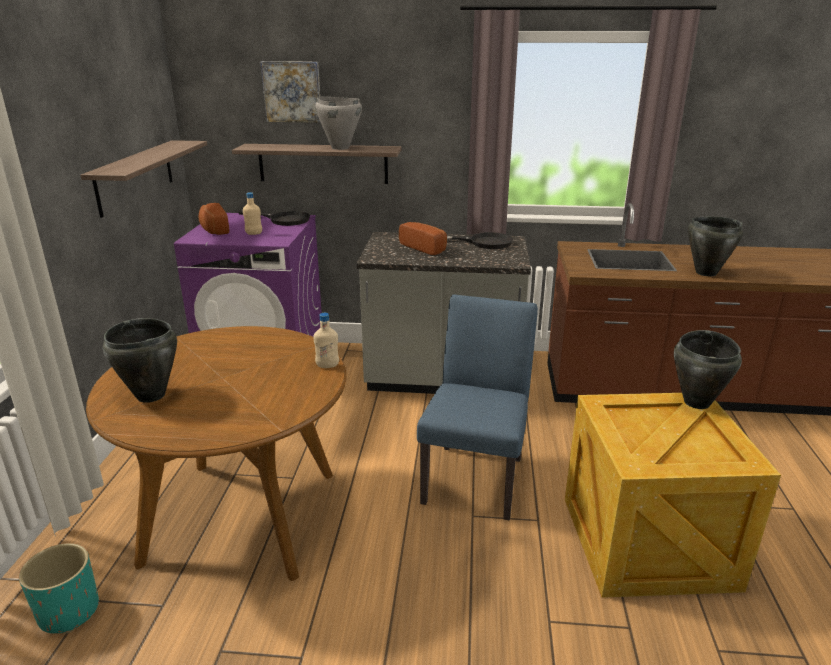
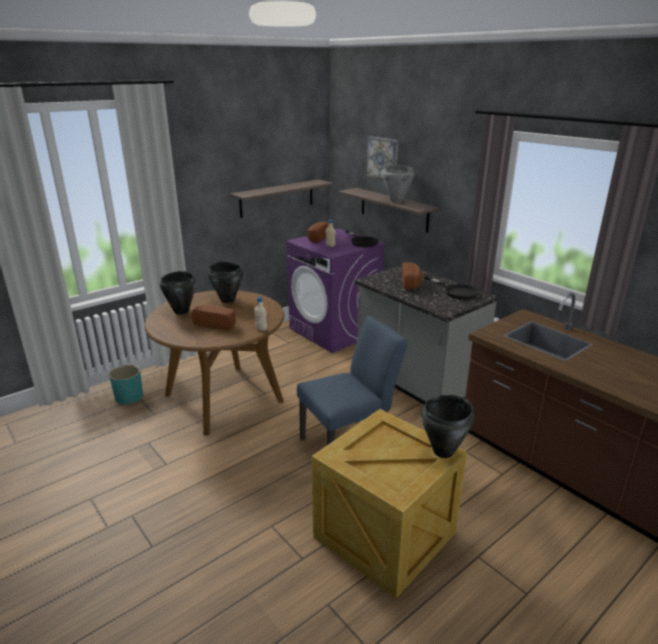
camera: 45 degrees right, 0 degrees up
(249, 387) = (216, 324): none -> bread
(705, 273) = (586, 371): black cooking pot -> black cooking pot (227, 300)

